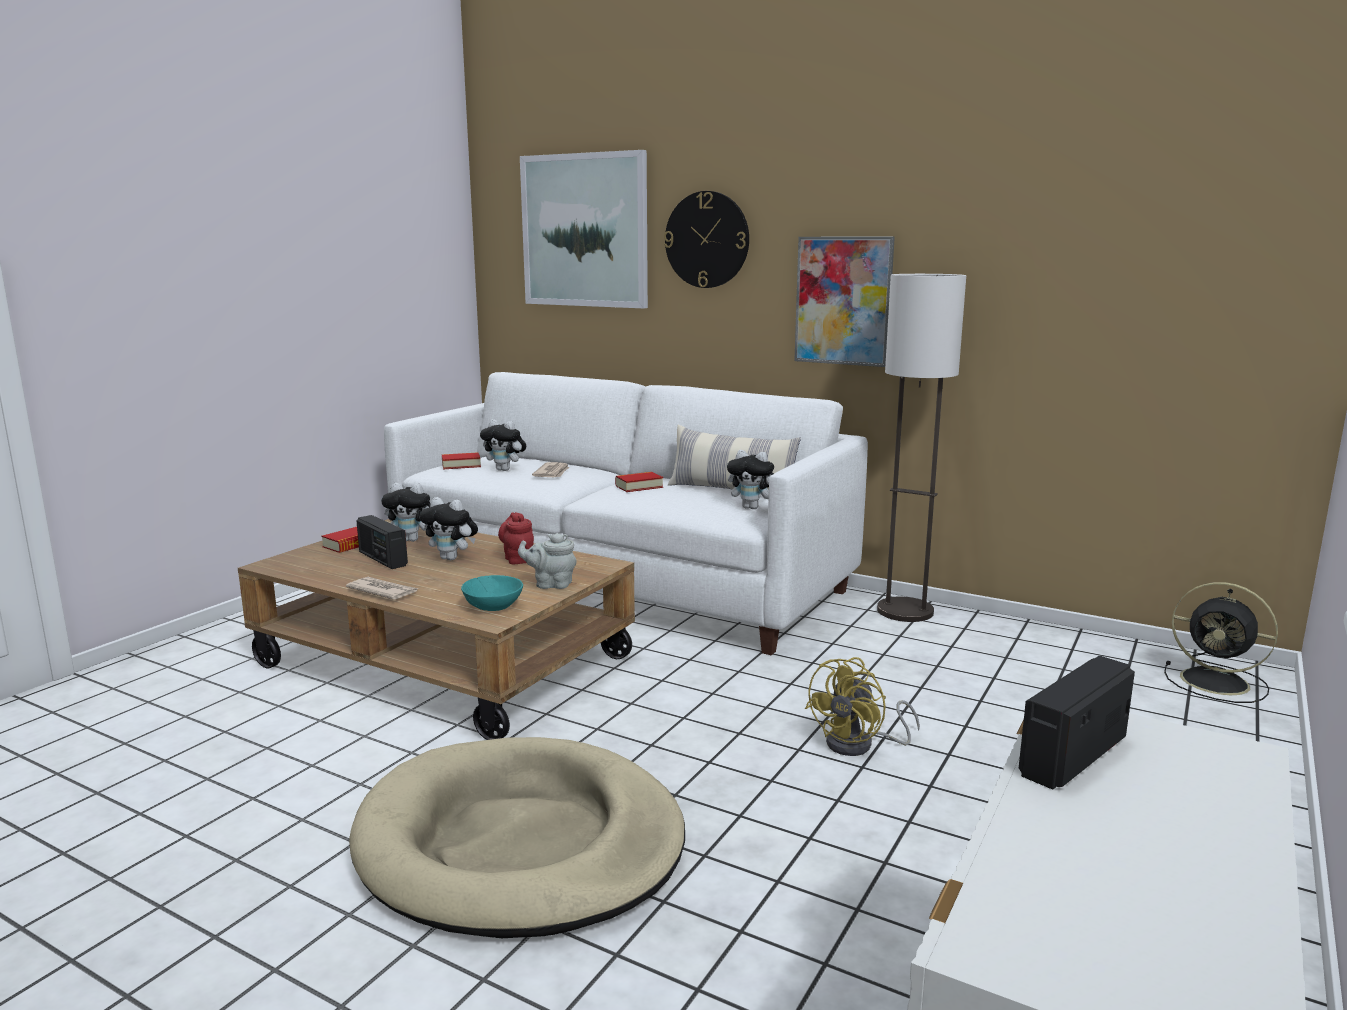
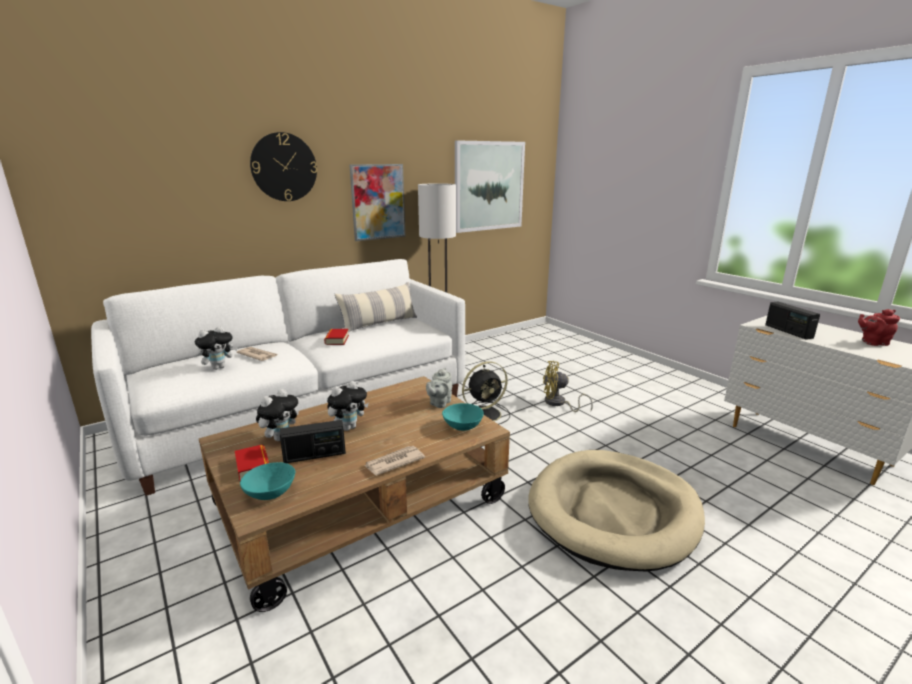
camera: 65 degrees left, 5 degrees up
(307, 560) = (271, 492): none -> turquoise bowl
(461, 465) = (171, 380): book -> none
(518, 559) = (378, 405): red teapot -> red teapot (872, 342)
(584, 231) = (165, 161): picture -> picture (489, 186)
(752, 508) = (415, 326): plush toy -> none
(859, 745) = (558, 403): yellow fan -> yellow fan turned 120 degrees clockwise
(1218, 682) = (548, 334): black fan -> black fan (485, 414)

